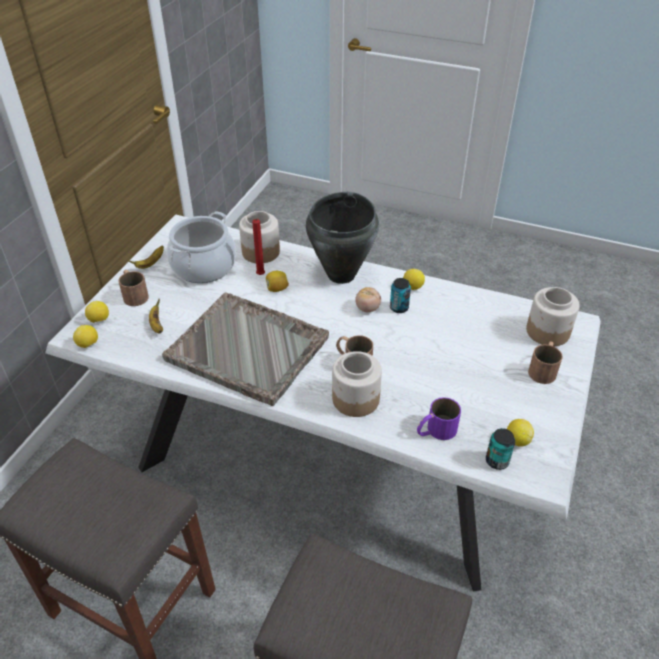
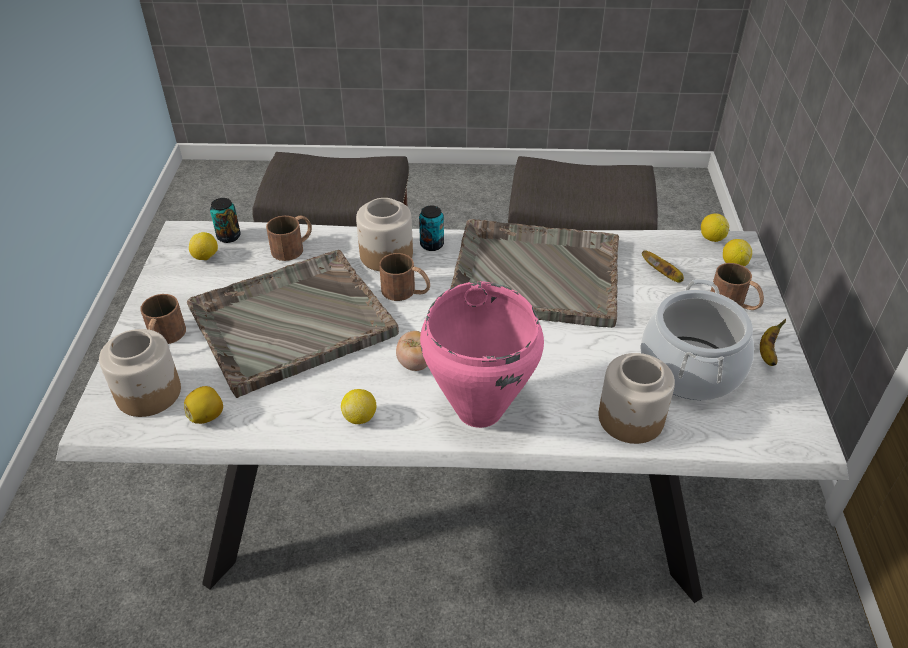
camera: 160 degrees right, 0 degrees up
(261, 276) = (596, 375): red candle -> none
(277, 289) = (558, 360): lemon -> lemon (207, 416)
(342, 274) = (478, 411): black cooking pot -> pink cooking pot
(399, 308) = (371, 376): can -> can (432, 245)
(435, 431) = (293, 247): purple mug -> brown mug
(447, 358) = (290, 322): none -> grey tray

